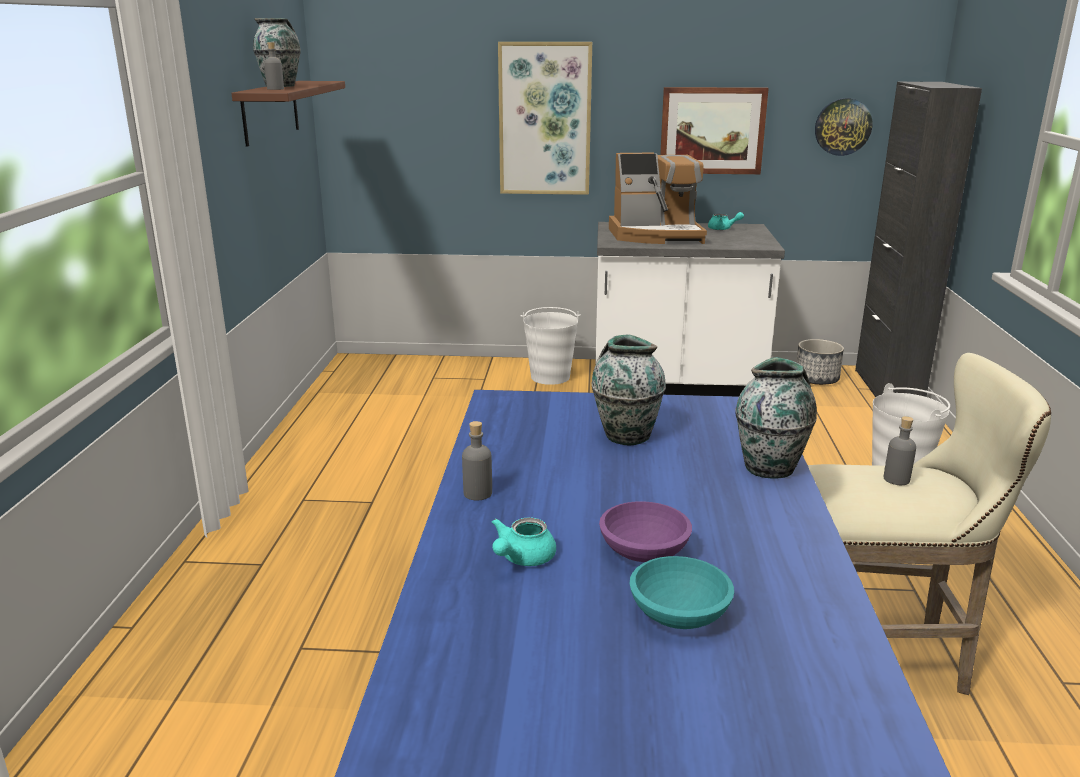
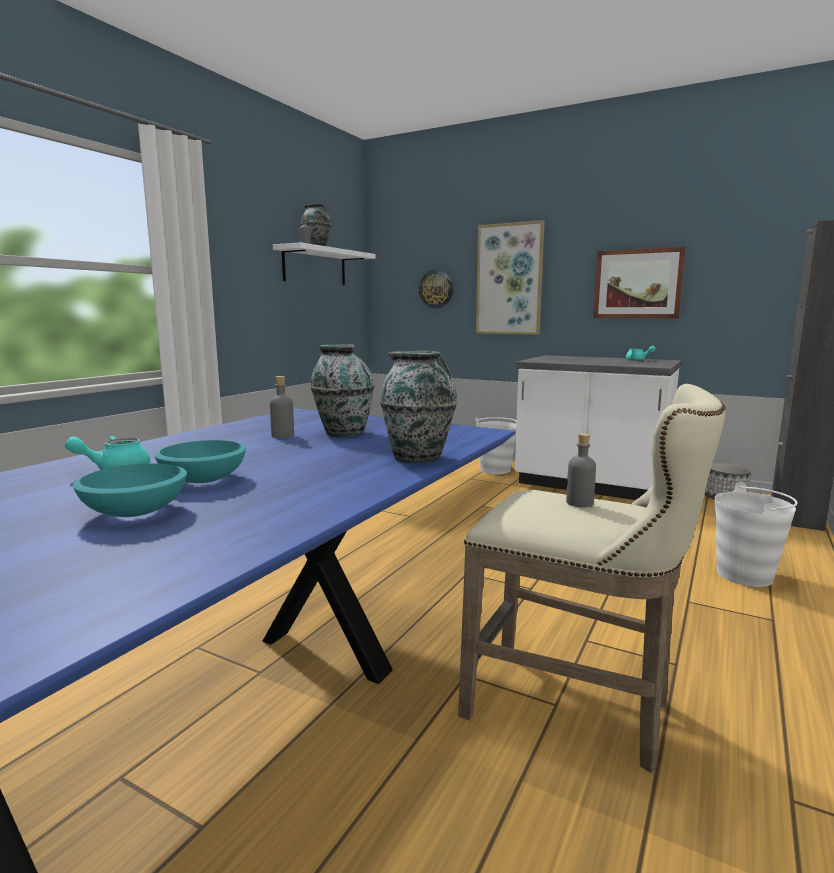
camera: 25 degrees right, 10 degrees down
(270, 111) = (315, 266): brown shelf -> white shelf
(477, 493) = (174, 442): grey bottle -> grey bottle (283, 435)
(645, 552) = (204, 480): purple bowl -> turquoise bowl
(656, 235) = (574, 360): coffee machine -> none
(842, 127) = (757, 277): wall clock -> wall clock (436, 289)

